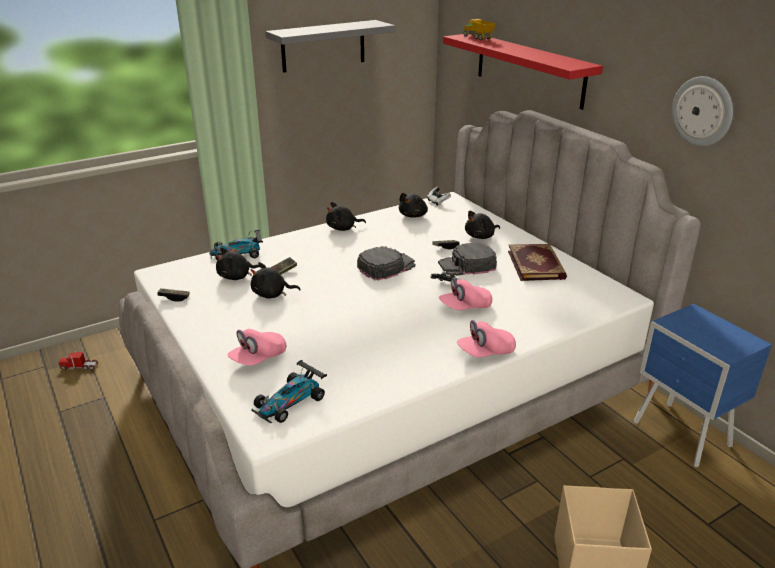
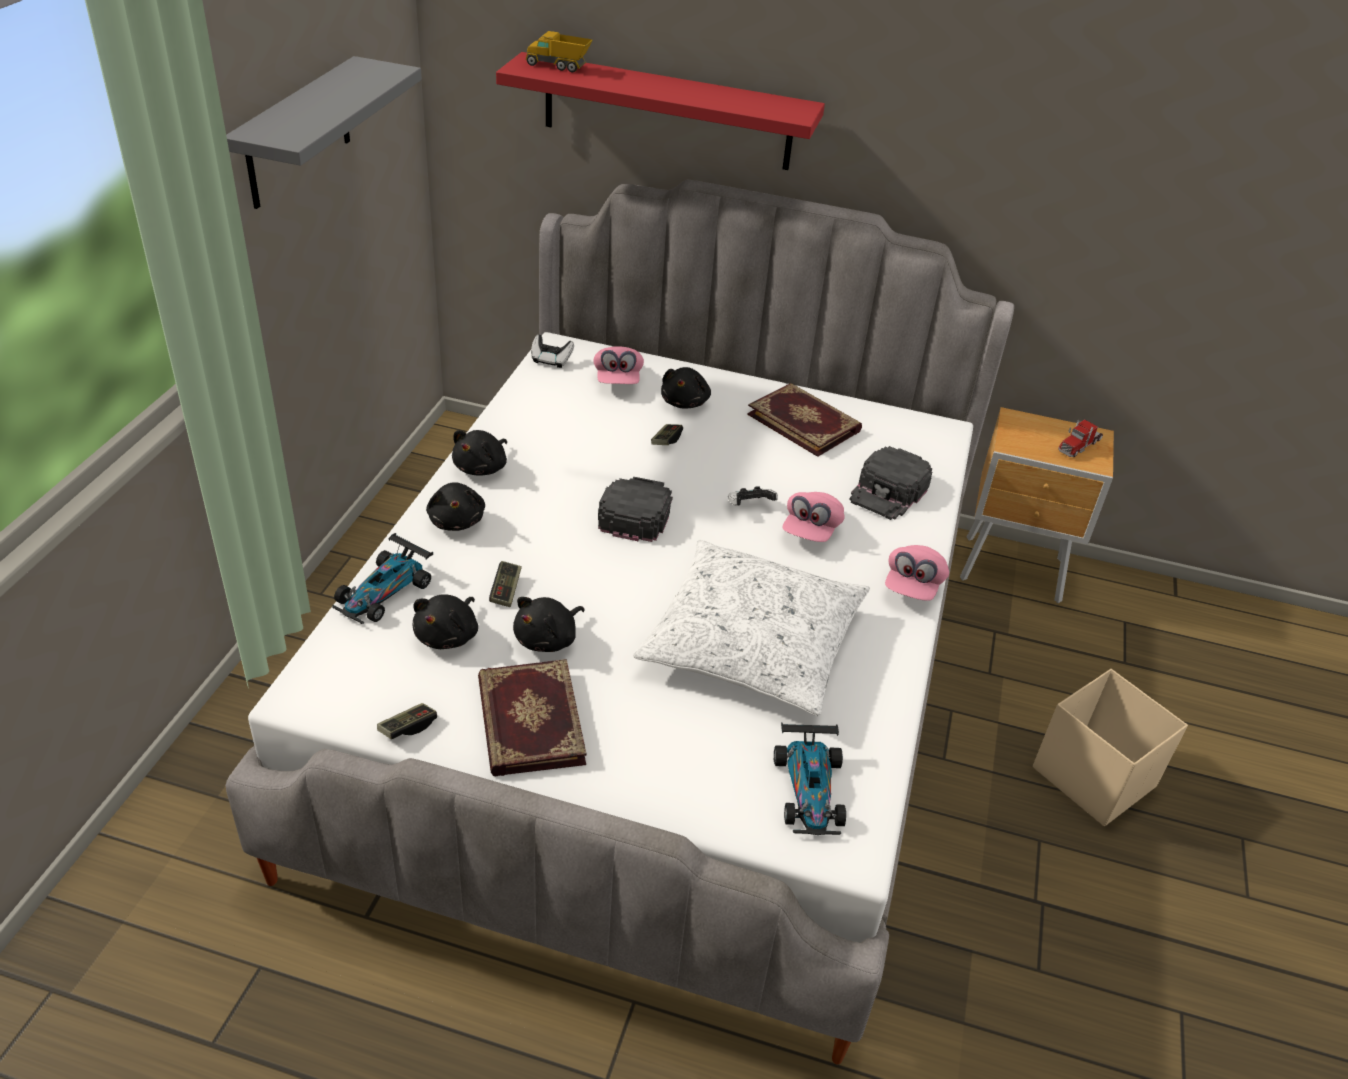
camera: 45 degrees left, 10 degrees up
(79, 367) = (129, 947): toy truck -> toy truck (1079, 445)
(218, 317) = (528, 721): none -> book
(258, 358) = (683, 753): pink cap -> pink cap (617, 380)
(358, 336) = (752, 643): none -> white pillow
(413, 215) = (551, 399): black plush toy -> black plush toy (457, 520)
(467, 265) = (730, 460): black cap -> black cap (889, 491)
(682, 436) = (1014, 571): blue nightstand -> brown nightstand
(703, 111) = (1003, 160): wall clock -> none

